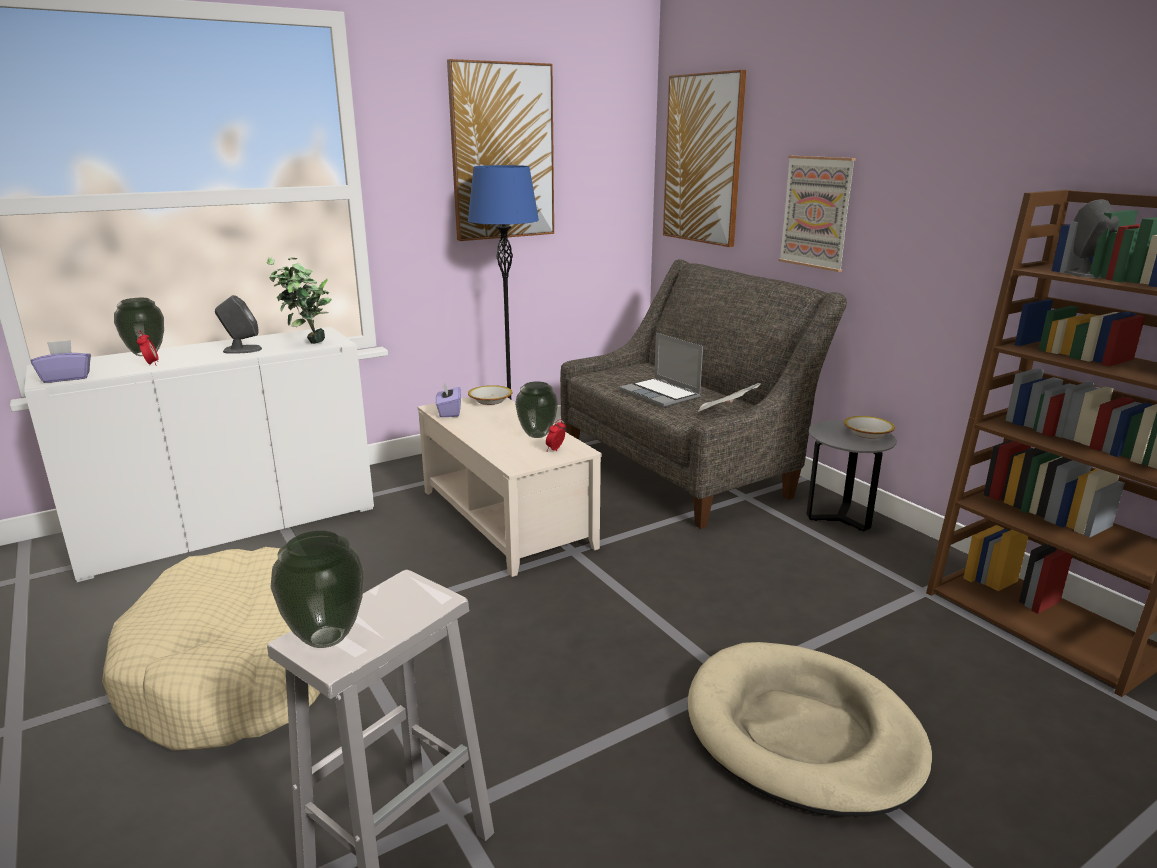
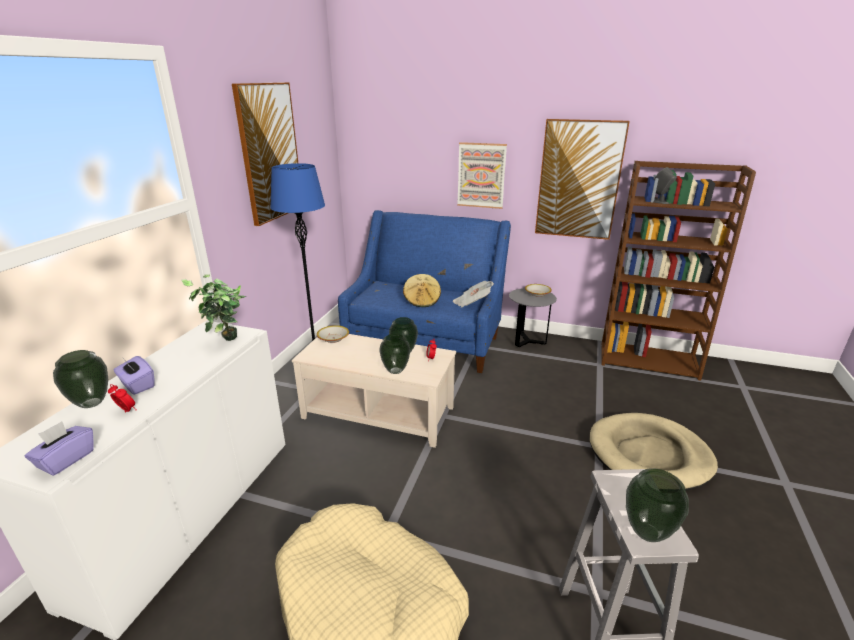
camera: 40 degrees left, 5 degrees up
(241, 350) = (181, 366): grey speaker -> none
(449, 412) = (322, 356): purple tissue box -> purple tissue box (137, 385)
(493, 447) = (395, 371): none -> vase
(661, 394) = (422, 301): laptop -> beige hat
(683, 468) = (425, 340): grey sofa -> blue sofa
(703, 159) = (385, 144): picture -> picture (579, 180)

